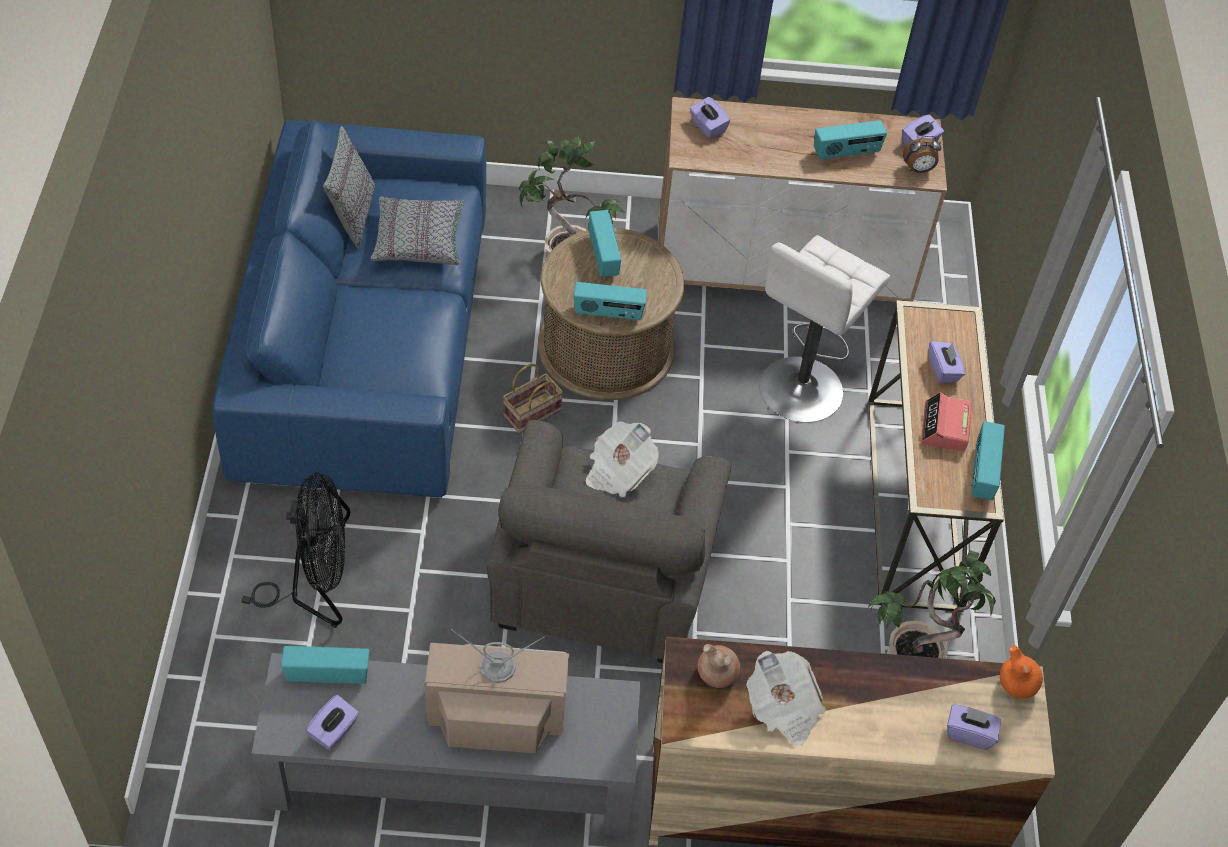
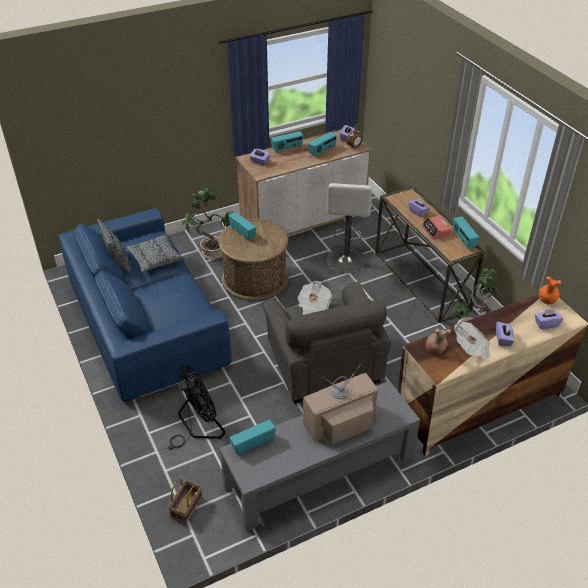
camera: 25 degrees left, 10 degrees down
(334, 731) = (275, 465): purple tissue box -> purple tissue box (503, 339)
(531, 414) = (243, 316): basket -> basket (186, 508)
(608, 313) = (262, 252): radio -> radio (287, 148)

